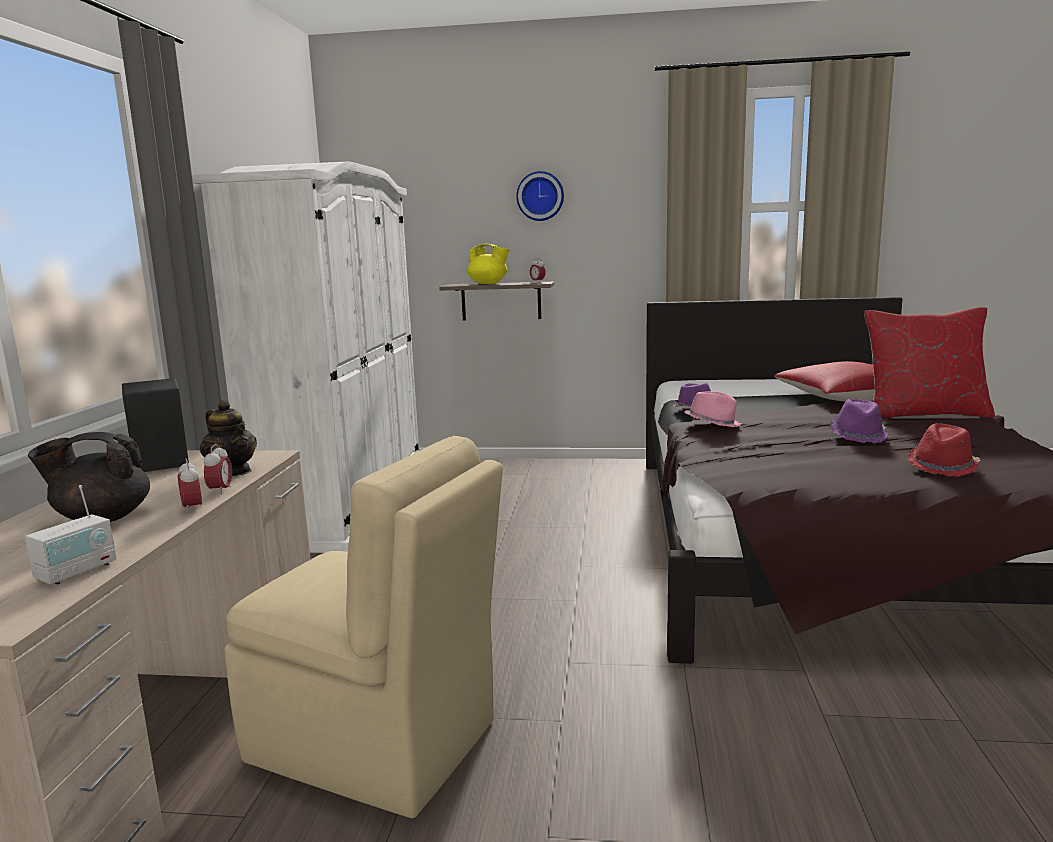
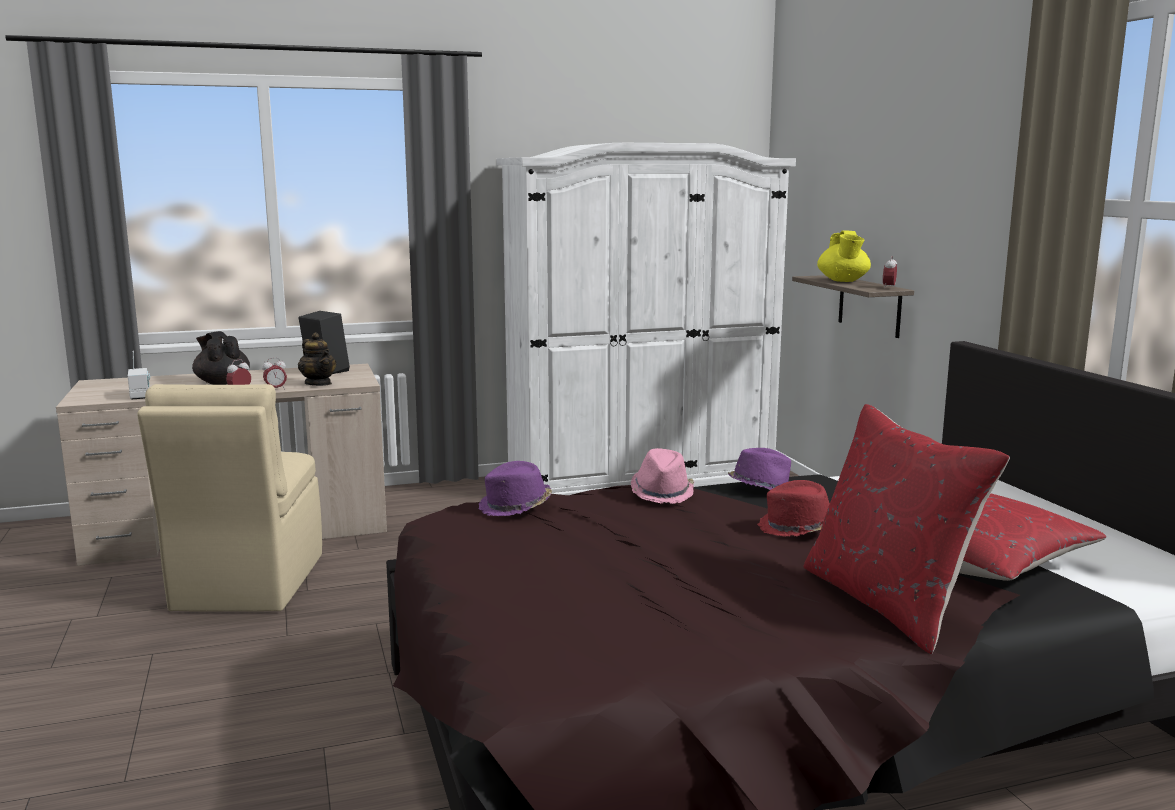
camera: 65 degrees right, 0 degrees up
(77, 571) = (140, 395): radio -> radio turned 120 degrees counterclockwise
(232, 472) = (318, 383): teapot -> teapot turned 60 degrees counterclockwise
(540, 196) = (913, 173): wall clock -> none
(858, 435) = (671, 559): purple hat -> purple hat (515, 507)
(942, 466) = (555, 605): red hat -> red hat (797, 528)

